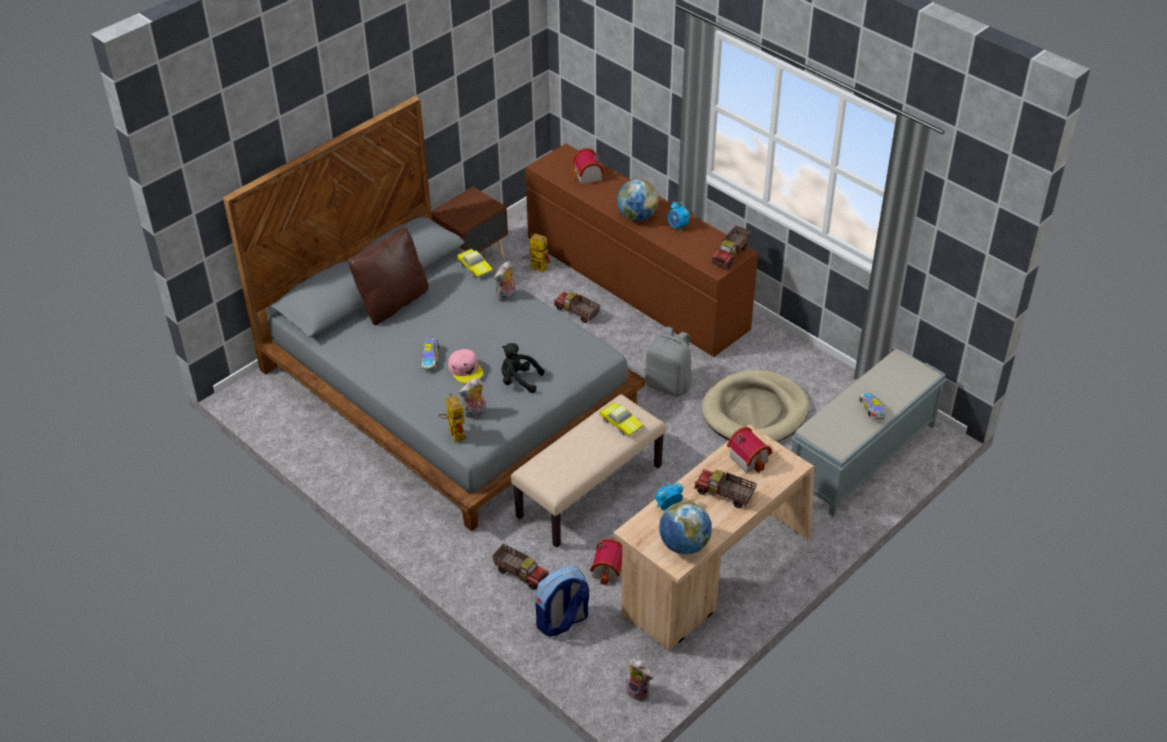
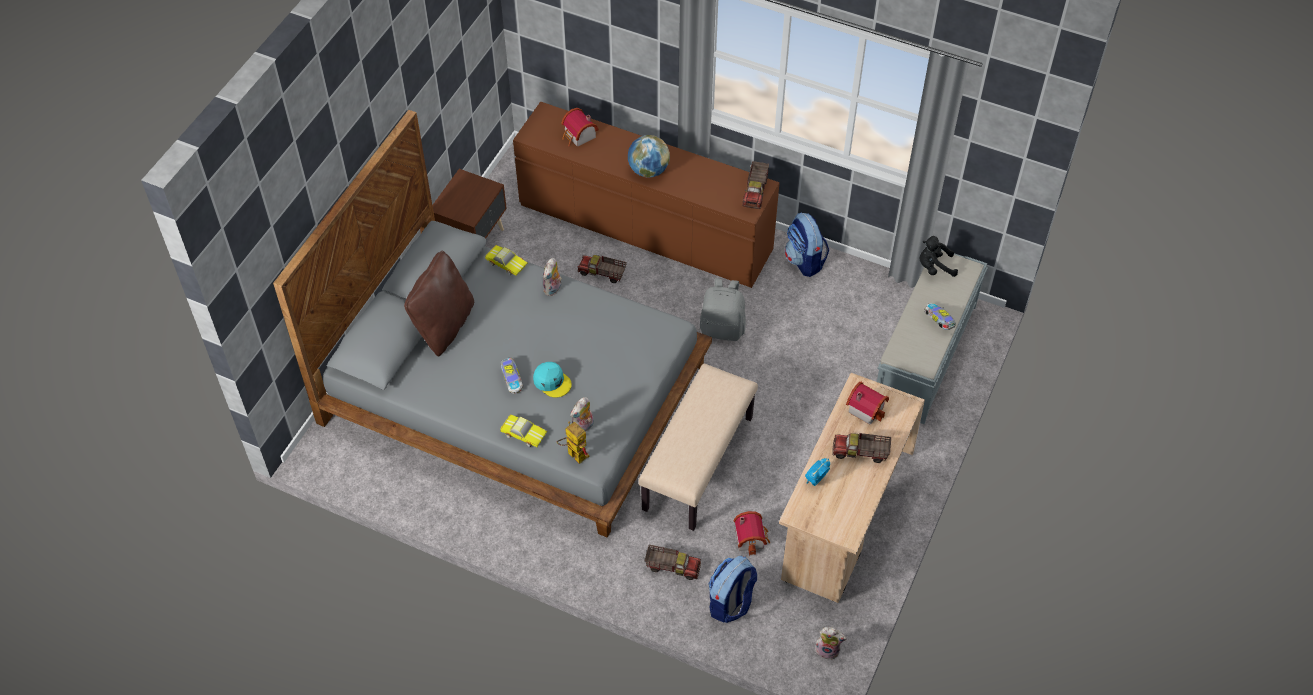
camera: 20 degrees left, 10 degrees up
(465, 369) = (552, 382): pink cap -> turquoise cap
(519, 380) = (607, 379): black plush toy -> black plush toy (934, 267)
(535, 268) = (539, 233): toy robot -> none
(621, 422) = (719, 395): toy car -> toy car (524, 433)
(677, 226) = (692, 172): alarm clock -> none
(684, 545) = (847, 515): globe -> none
(755, 412) = (813, 336): beige dog bed -> none
(777, 347) = (804, 261): none -> backpack

